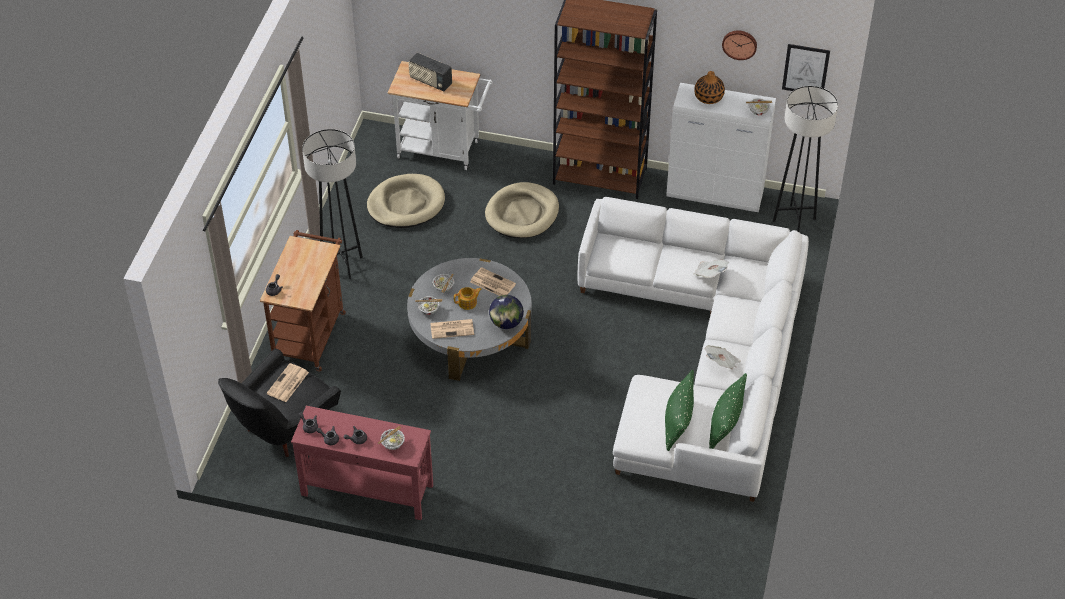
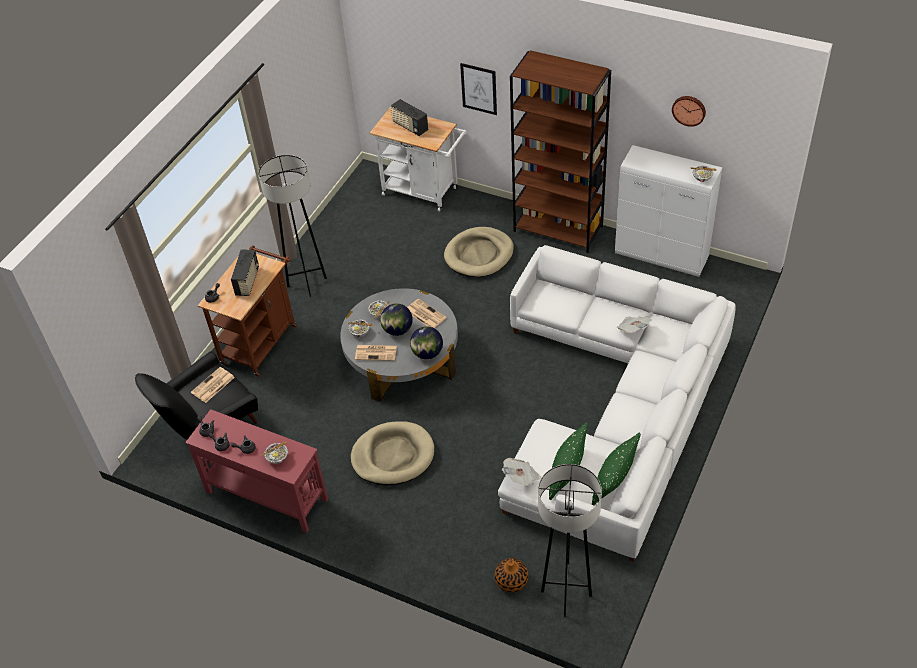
camera: 15 degrees right, 0 degrees up
(306, 269) = (248, 281): none -> radio
(406, 204) = (378, 236): beige dog bed -> beige dog bed (393, 456)
(468, 303) = (397, 330): teapot -> globe
(708, 97) = (656, 161): vase -> vase (511, 581)
(722, 363) = (625, 418): newspaper -> newspaper (521, 478)
(794, 220) = (732, 288): grey floor lamp -> grey floor lamp (566, 593)
(805, 69) = (752, 140): picture -> picture (479, 88)

